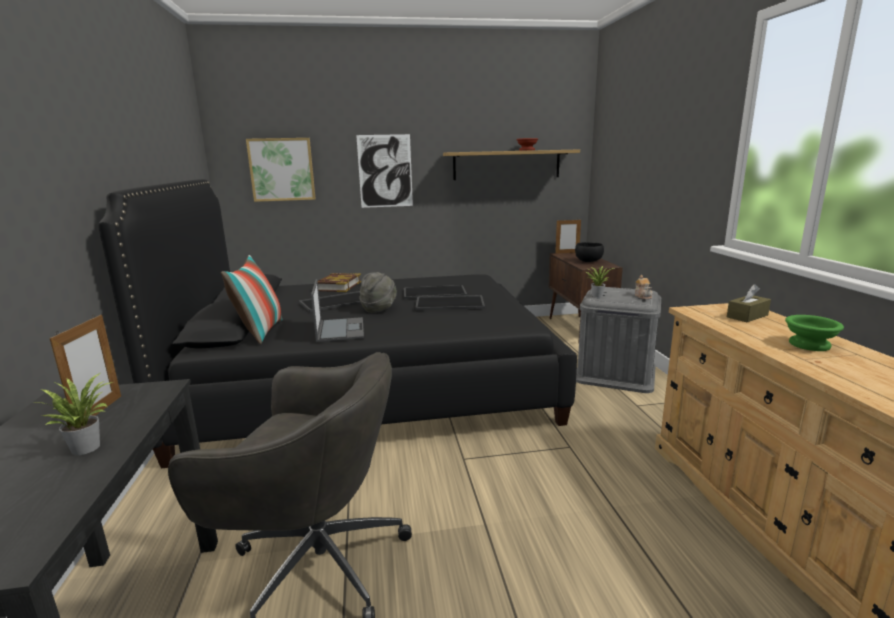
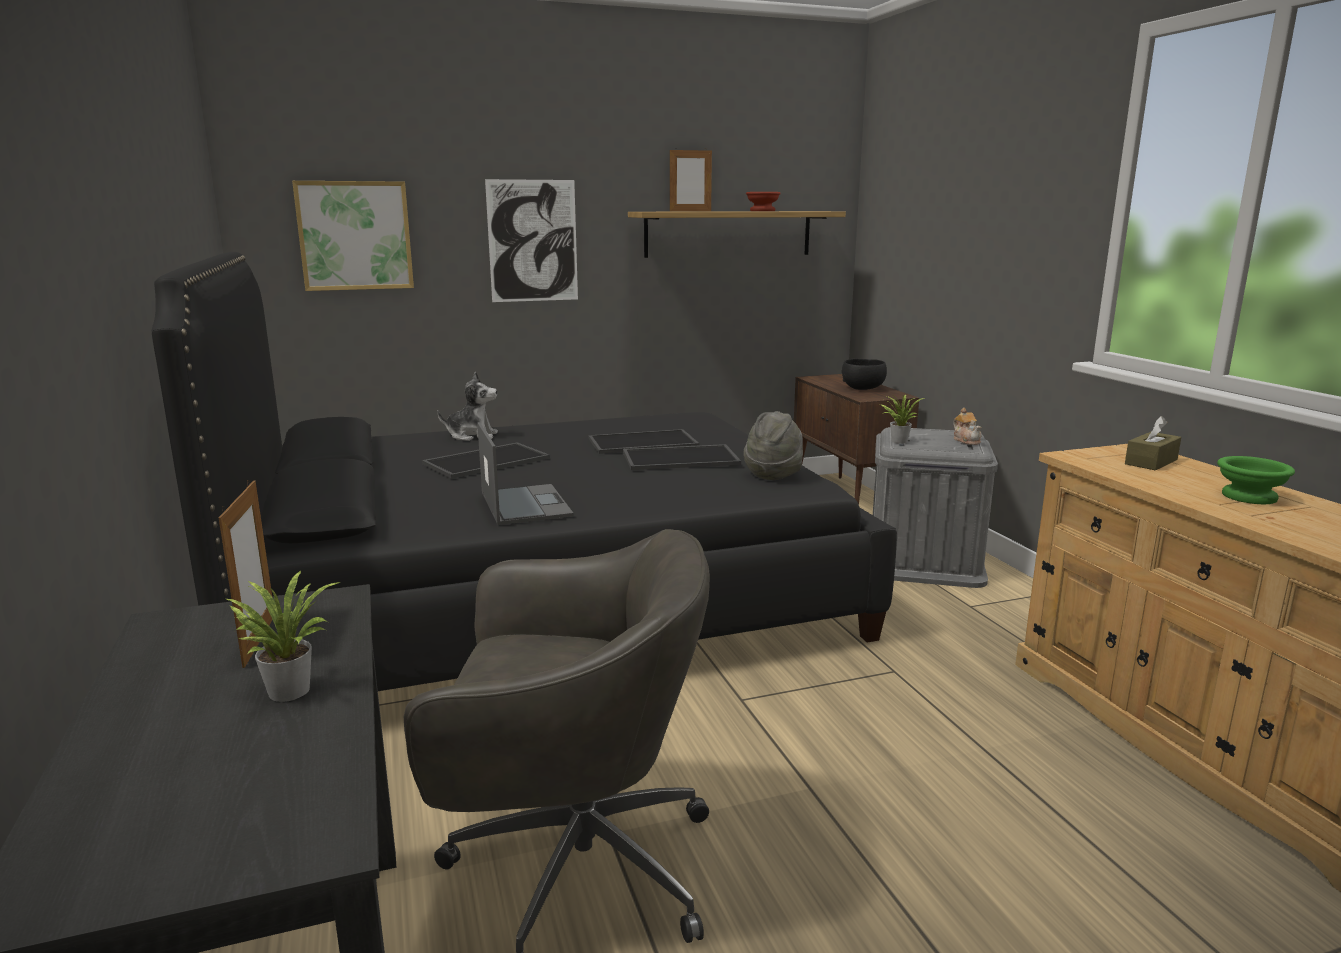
camera: 10 degrees left, 0 degrees up
(259, 332) = (387, 513): pillow -> none
(338, 286) = (472, 436): book -> plush toy
(379, 309) = (568, 470): grey hat -> grey hat (774, 473)
(567, 253) = (822, 376): picture frame -> picture frame (690, 211)

